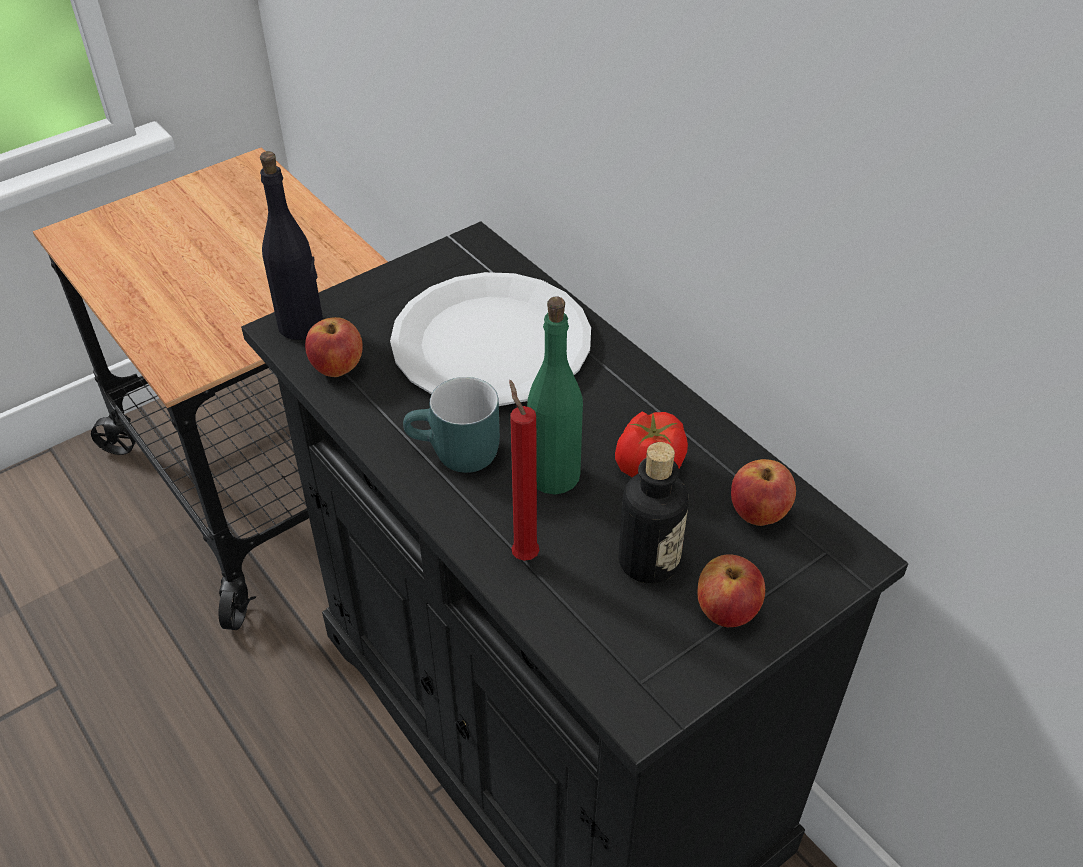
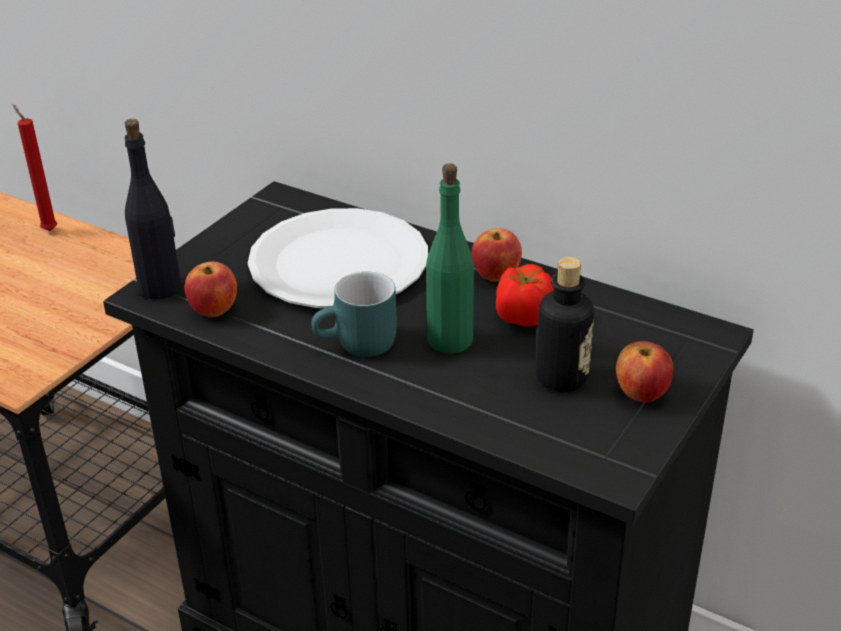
camera: 20 degrees left, 10 degrees down
(523, 553) = (458, 398): red candle -> red candle (48, 230)
(759, 513) = (626, 325): apple -> apple (496, 275)

